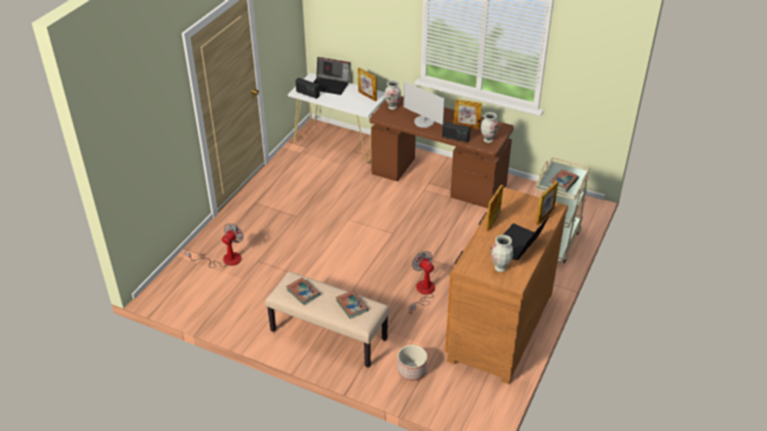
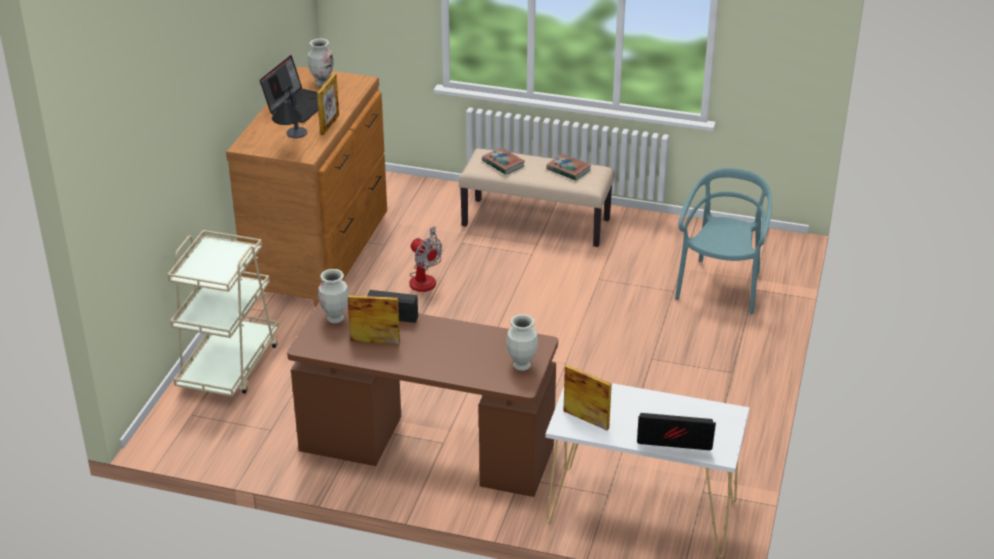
camera: 170 degrees right, 5 degrees down
(225, 260) = (721, 287): fan -> turquoise chair
(307, 94) = (708, 410): radio -> none
(412, 371) = (424, 201): planter -> none
(424, 122) = (455, 341): monitor -> none
(520, 206) = (292, 143): none -> table lamp
(545, 216) = (260, 136): picture frame -> none
(563, 182) = (215, 257): book -> none

